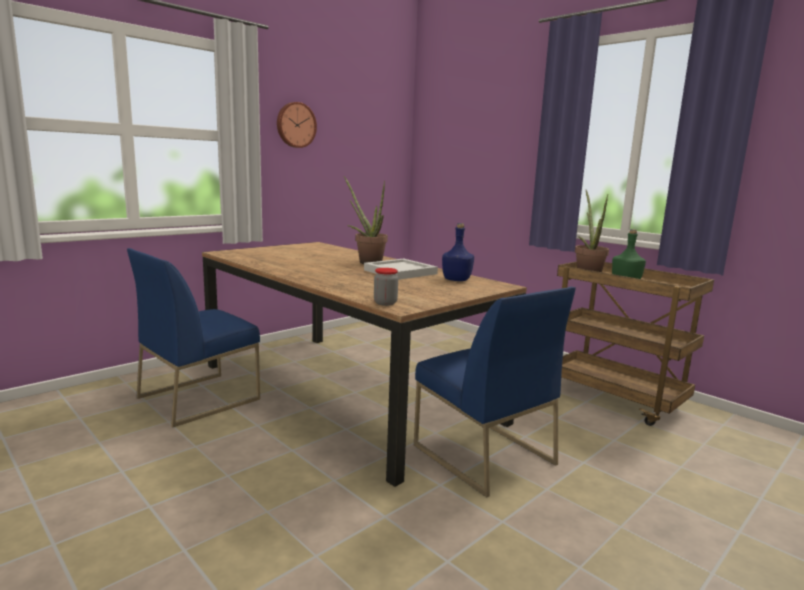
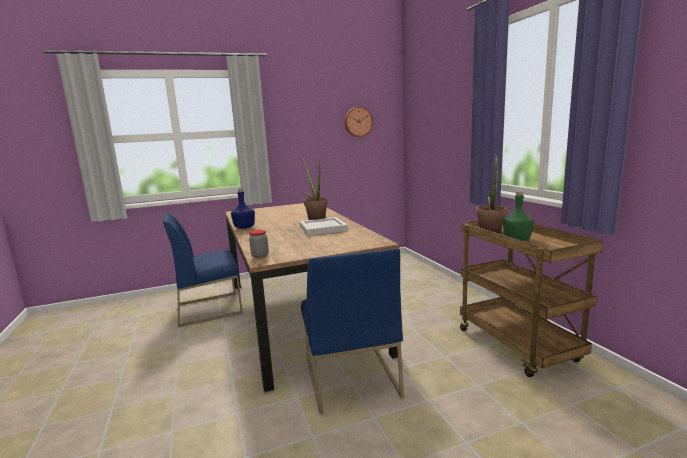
camera: 25 degrees right, 0 degrees up
(295, 125) = (297, 119): wall clock -> wall clock (358, 122)
(456, 280) = (352, 236): blue bottle -> blue bottle (244, 227)

